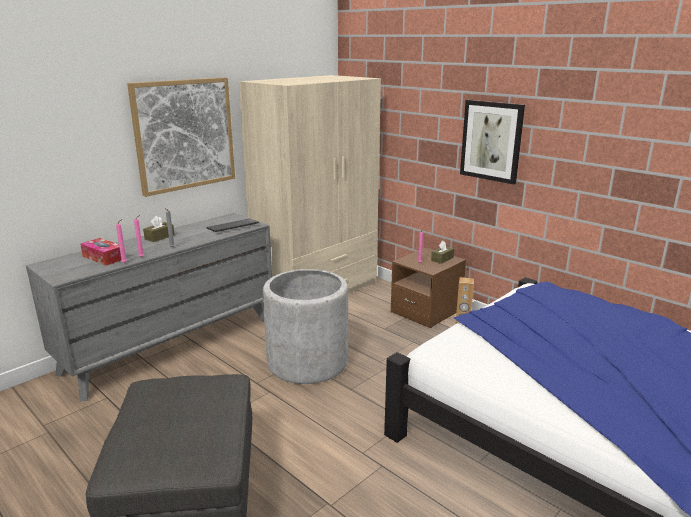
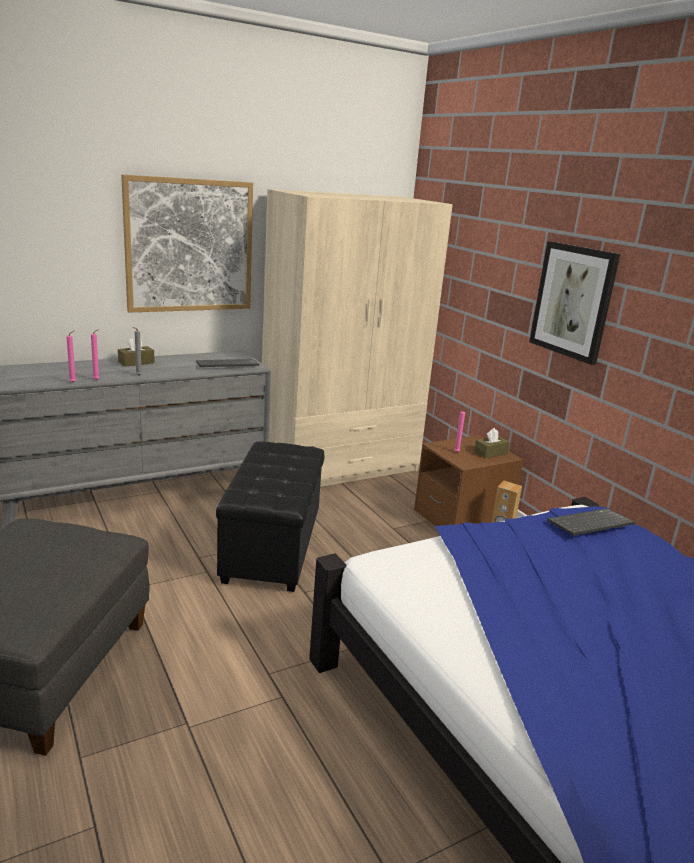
camera: 15 degrees right, 0 degrees up
(104, 257) = (57, 373): tissue box -> none
(307, 362) = (273, 547): grey planter -> black ottoman
(548, 295) = (590, 525): none -> keyboard

